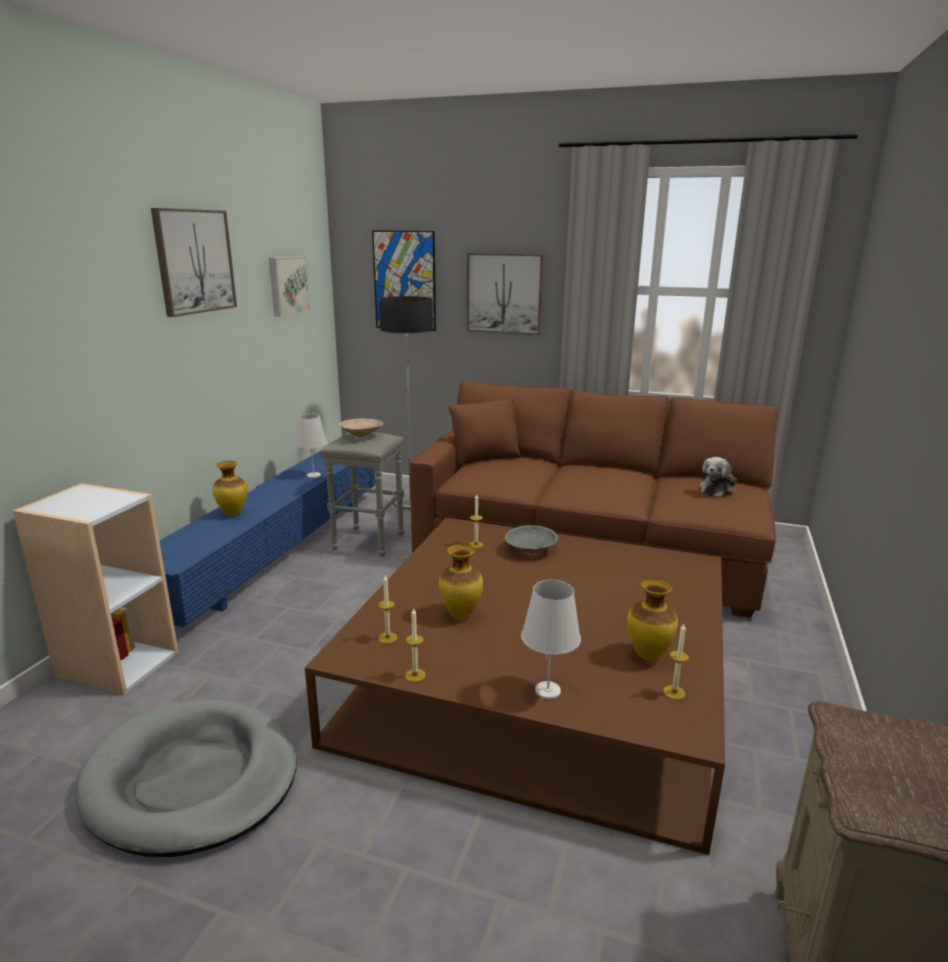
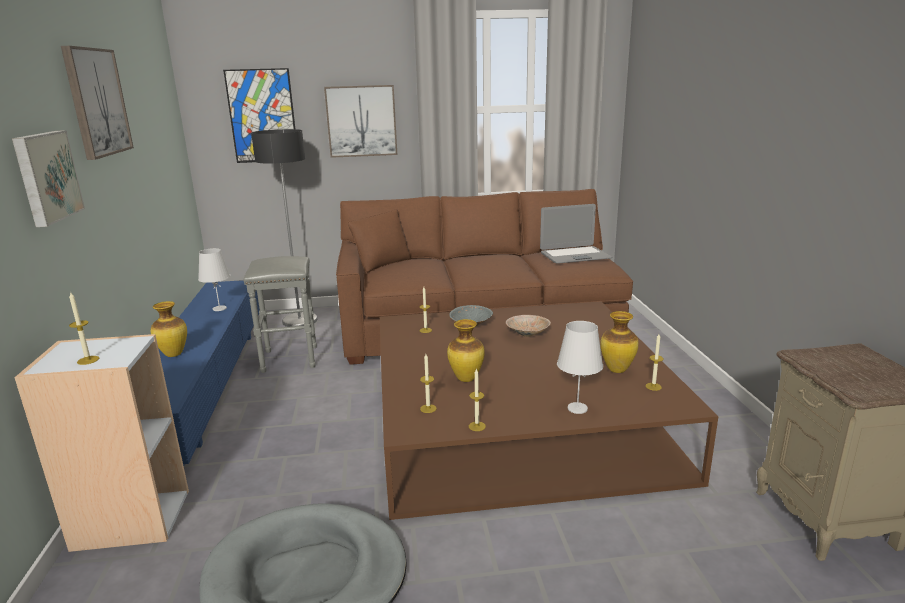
camera: 25 degrees left, 0 degrees up
(74, 507) = (88, 360): none -> candle
(287, 285) = (157, 126): picture -> picture (46, 177)
(362, 435) = (275, 259): beige bowl -> beige bowl (527, 334)
(717, 490) = (574, 256): plush toy -> laptop

